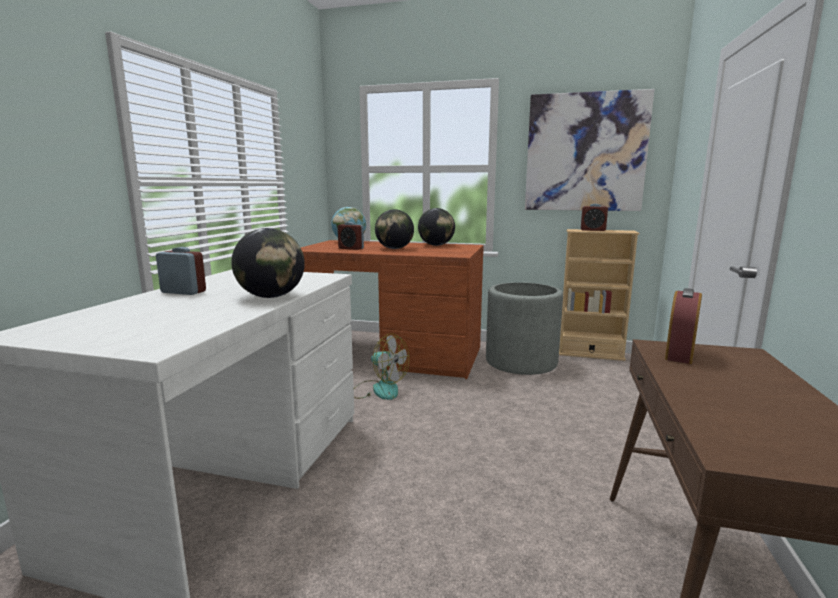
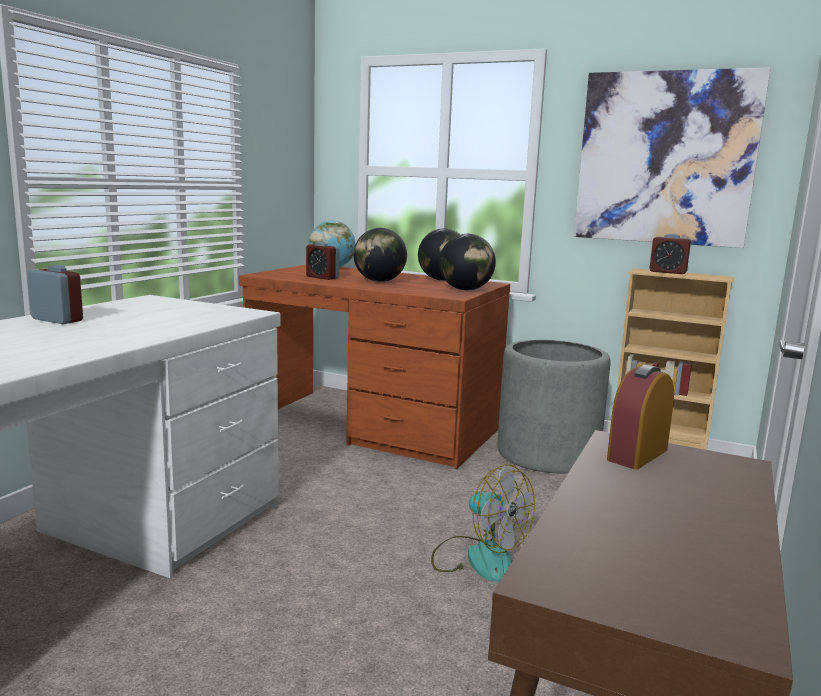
camera: 10 degrees right, 0 degrees up
(271, 297) = (149, 333): globe -> globe (465, 290)
(379, 389) = (332, 470): fan -> fan (478, 557)

